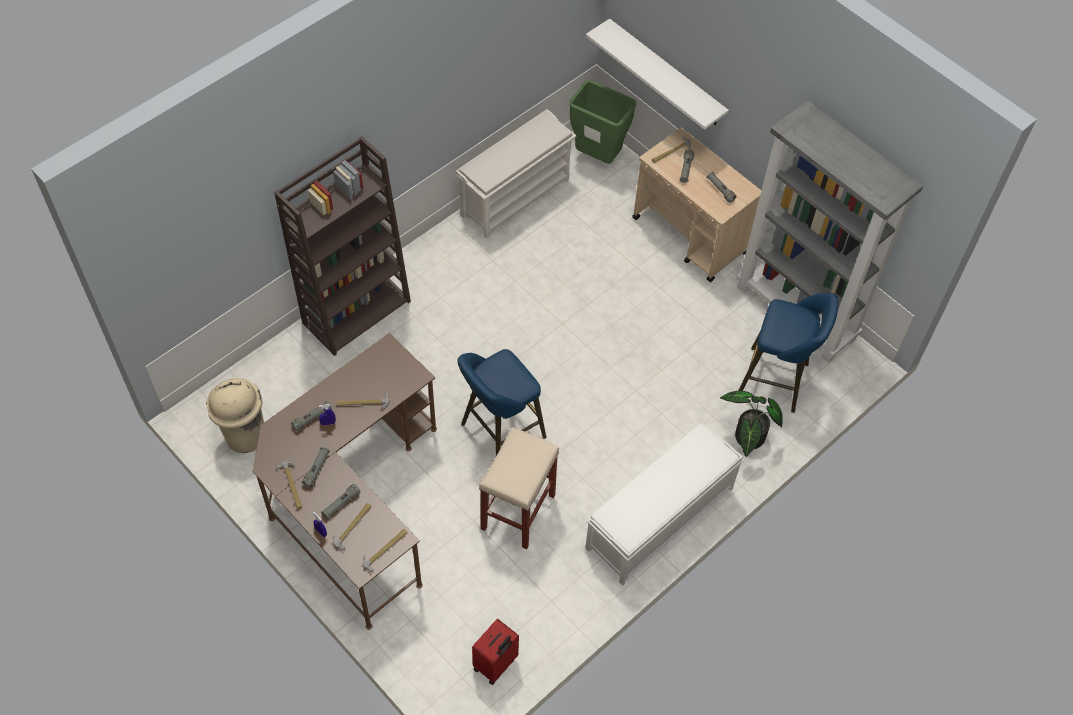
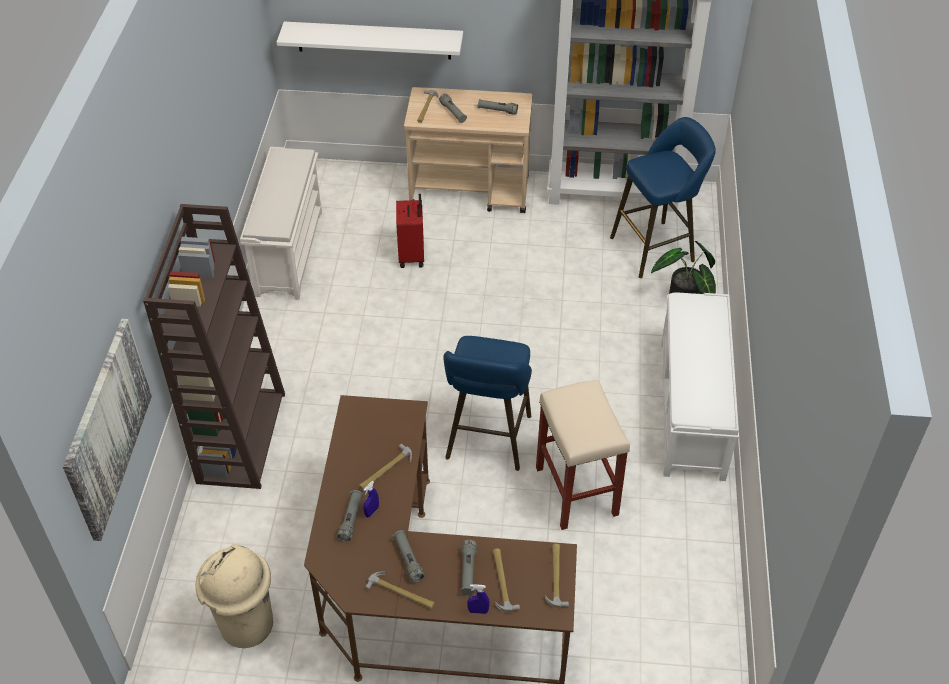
camera: 40 degrees left, 10 degrees down
(196, 260) = (107, 427): none -> picture
(496, 664) = (704, 629): red suitcase -> red suitcase (412, 256)
(598, 157) = (328, 181): green trash can -> none

